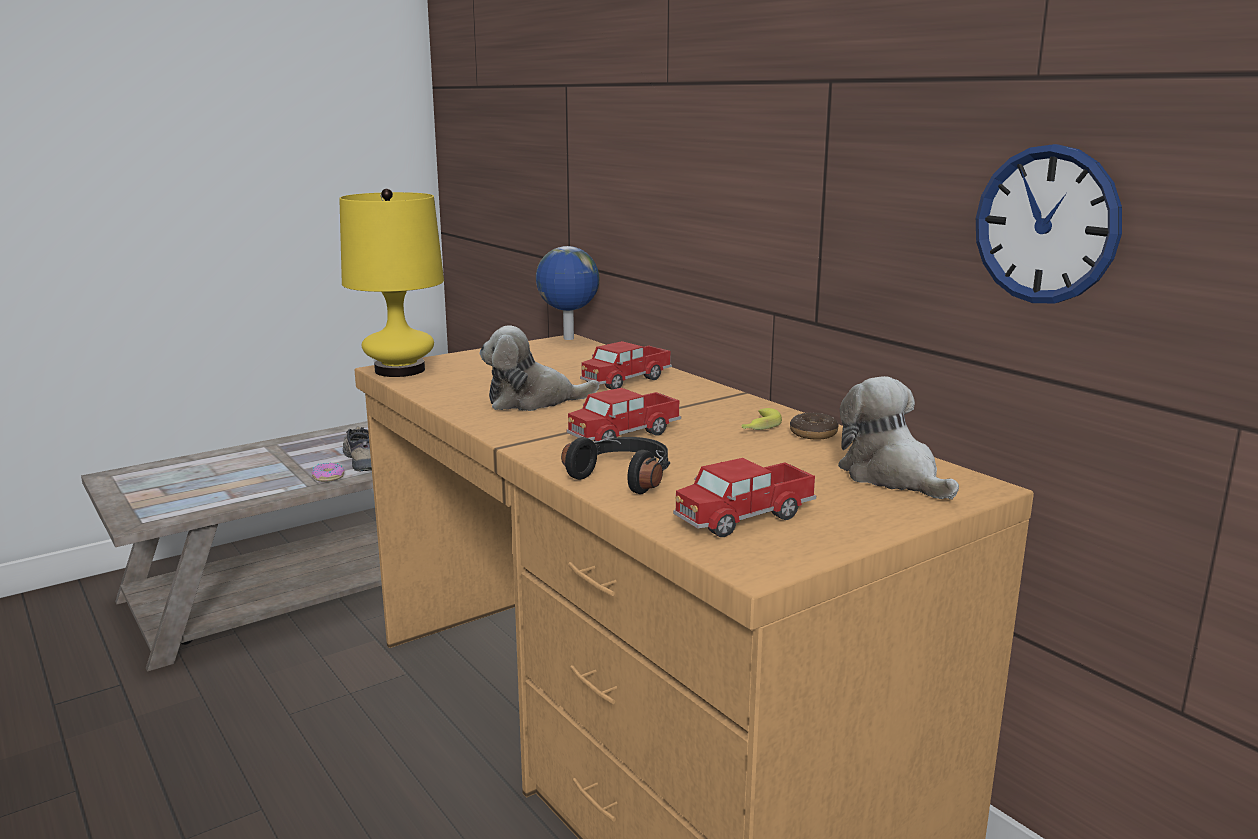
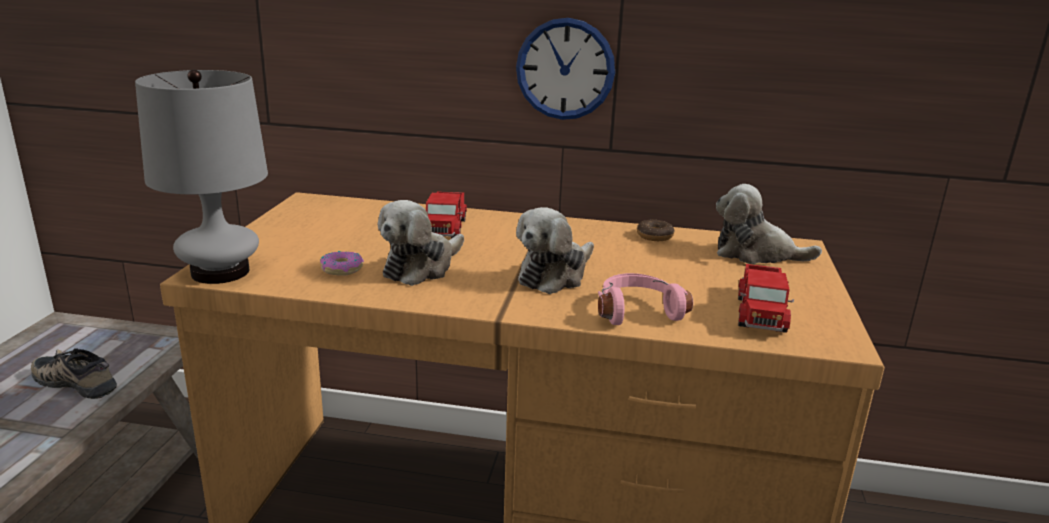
camera: 45 degrees left, 5 degrees up
(328, 477) = (72, 417): donut -> donut (342, 269)
(400, 370) = (220, 272): yellow table lamp -> grey table lamp
(568, 339) = (306, 199): globe -> none
(624, 434) = (555, 275): toy truck -> plush toy
(624, 477) = (636, 310): black headphones -> pink headphones
(758, 426) = (615, 241): banana -> none
(1046, 225) = (829, 64): wall clock -> wall clock (565, 69)

